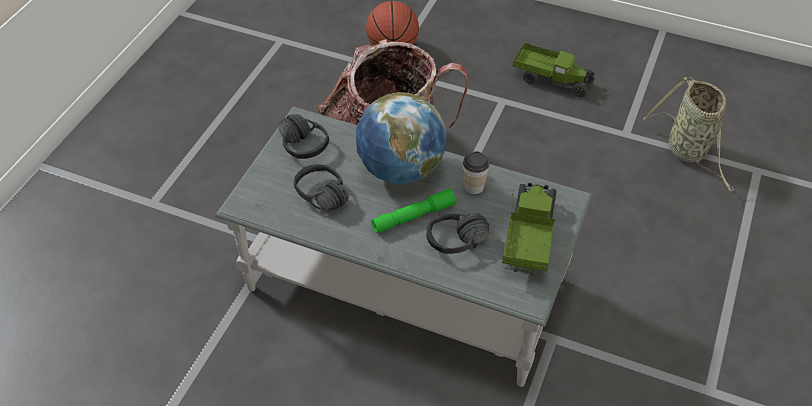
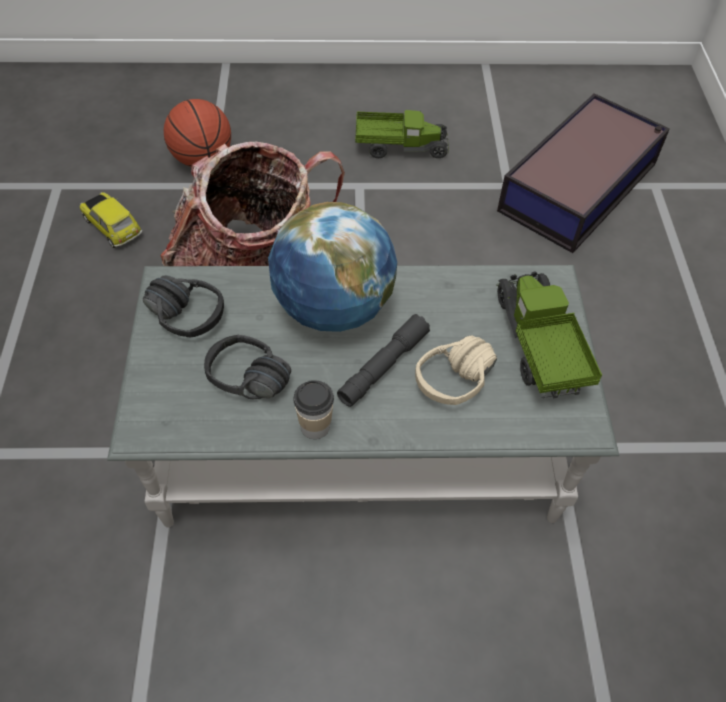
camera: 25 degrees left, 5 degrees up
(306, 80) = (114, 226): none -> toy car
(413, 216) = (383, 366): green flashlight -> grey flashlight
(460, 248) = (464, 388): black headphones -> beige headphones
(474, 187) = (435, 301): cup -> cup (315, 426)
(688, 152) = (580, 186): basket -> storage box

